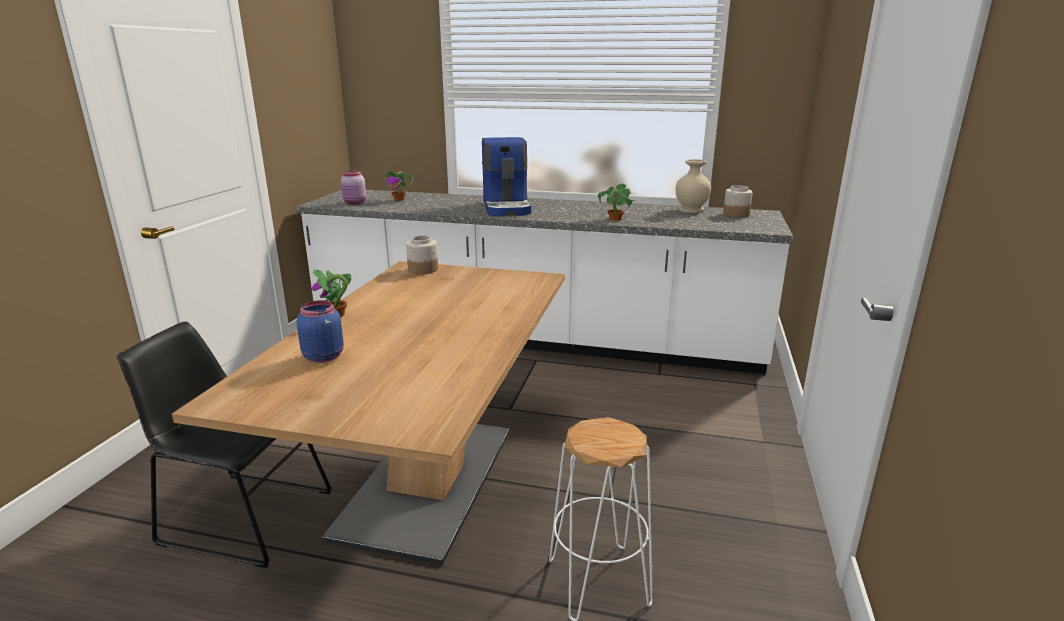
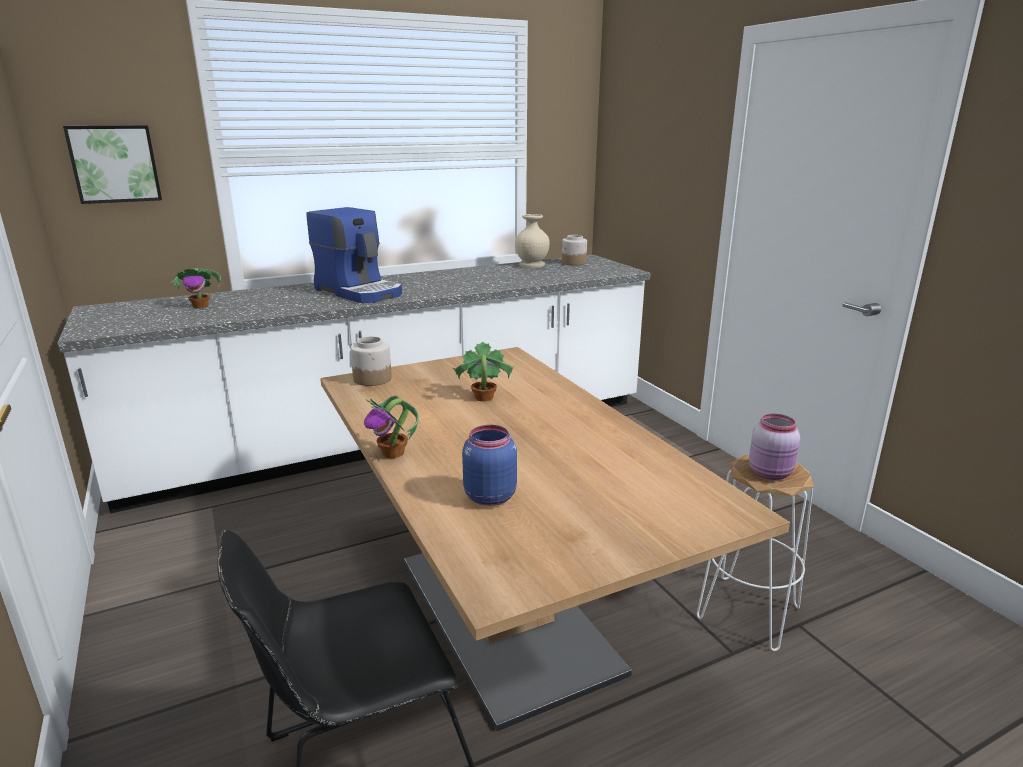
camera: 40 degrees left, 0 degrees up
(355, 203) = (146, 321): pink jar -> pink jar (771, 473)
(385, 94) = (115, 164): none -> picture
(614, 219) = (492, 284): potted plant -> potted plant (483, 398)

